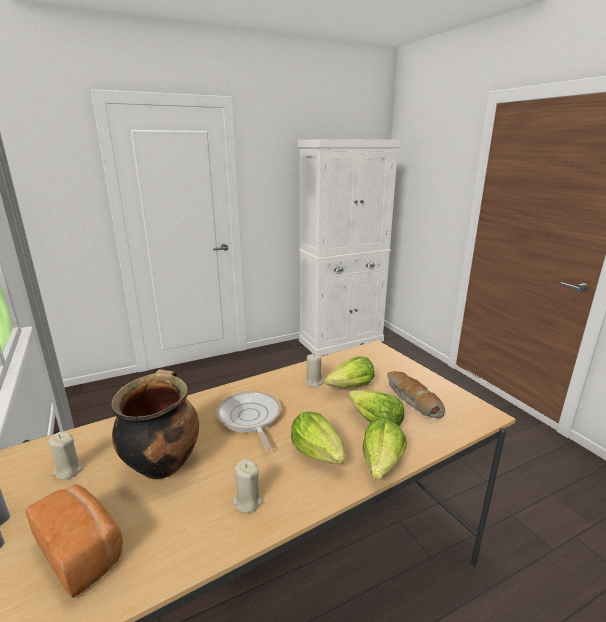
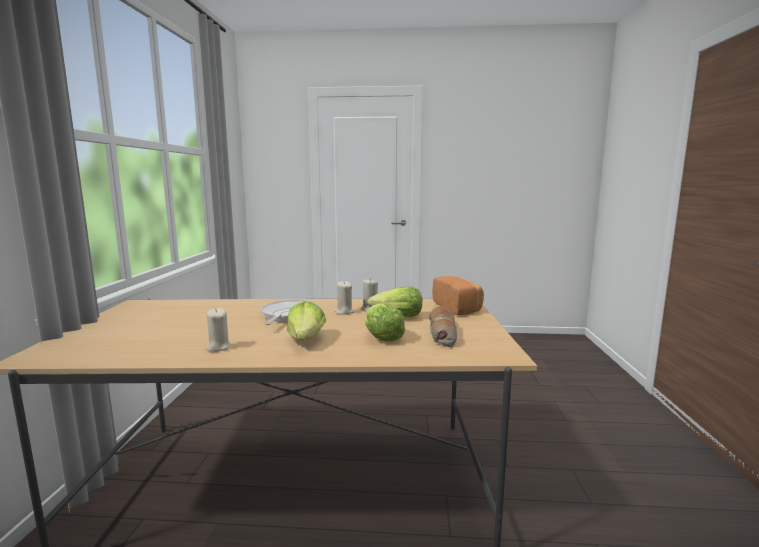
camera: 30 degrees right, 10 degrees down
(68, 470) = (148, 313): beige candle -> beige candle (344, 312)
(83, 550) = (106, 340): bread -> bread (458, 308)
(162, 463) = (199, 321): cooking pot -> none
(341, 340) = (523, 342): white cabinet -> none
(382, 463) = (346, 356): lettuce -> none

